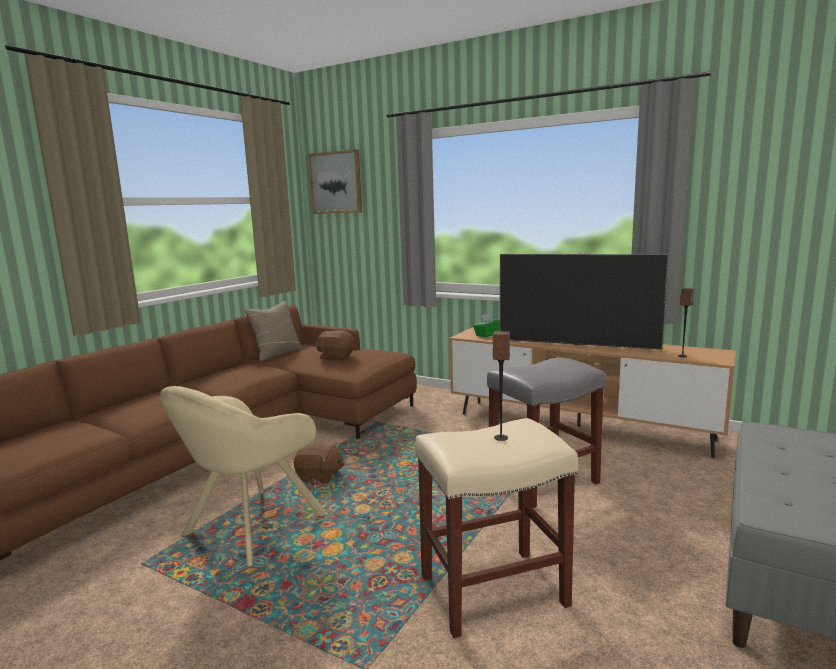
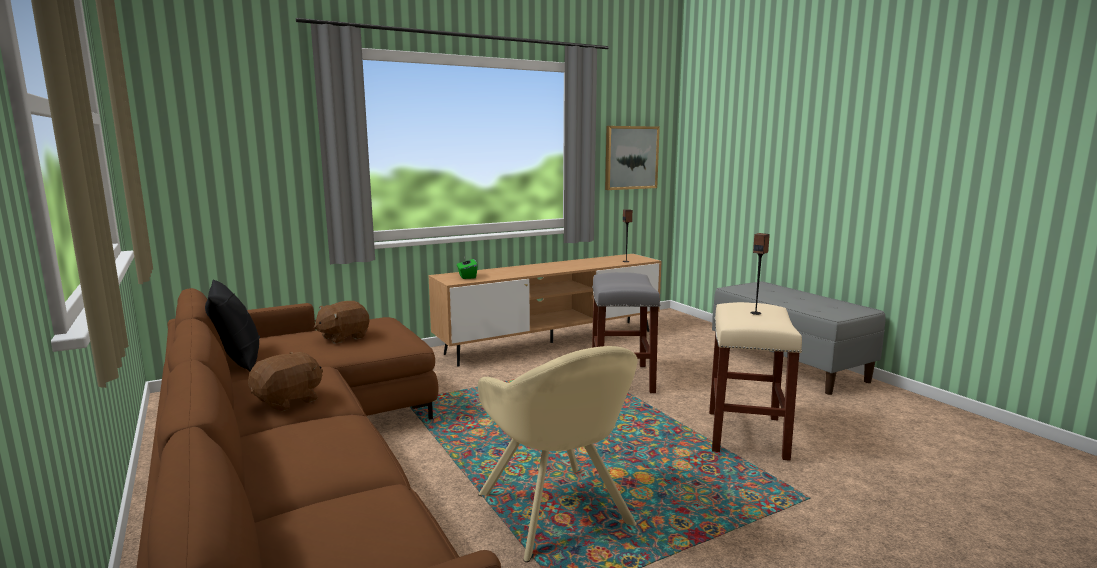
camera: 60 degrees left, 0 degrees up
(277, 354) = (238, 360): beige pillow -> black pillow
(319, 476) = (490, 456): brown plush toy -> brown plush toy (289, 401)
(336, 182) = (185, 100): picture -> picture (631, 157)
(576, 344) = (552, 268): television -> none

